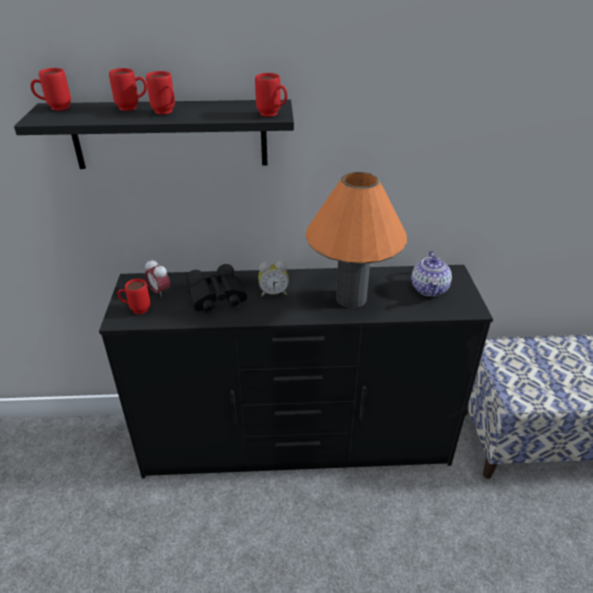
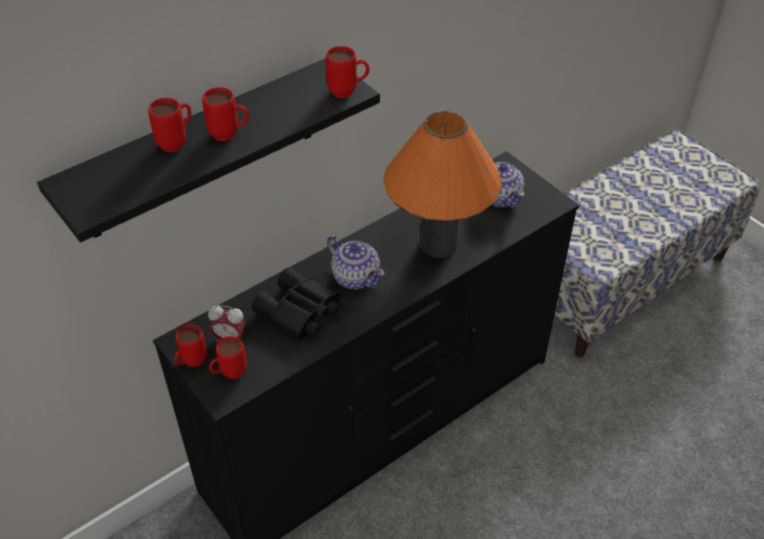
camera: 35 degrees left, 10 degrees up
(55, 109) = (82, 183): red mug -> red mug (191, 363)
(273, 293) = (356, 277): alarm clock -> teapot

